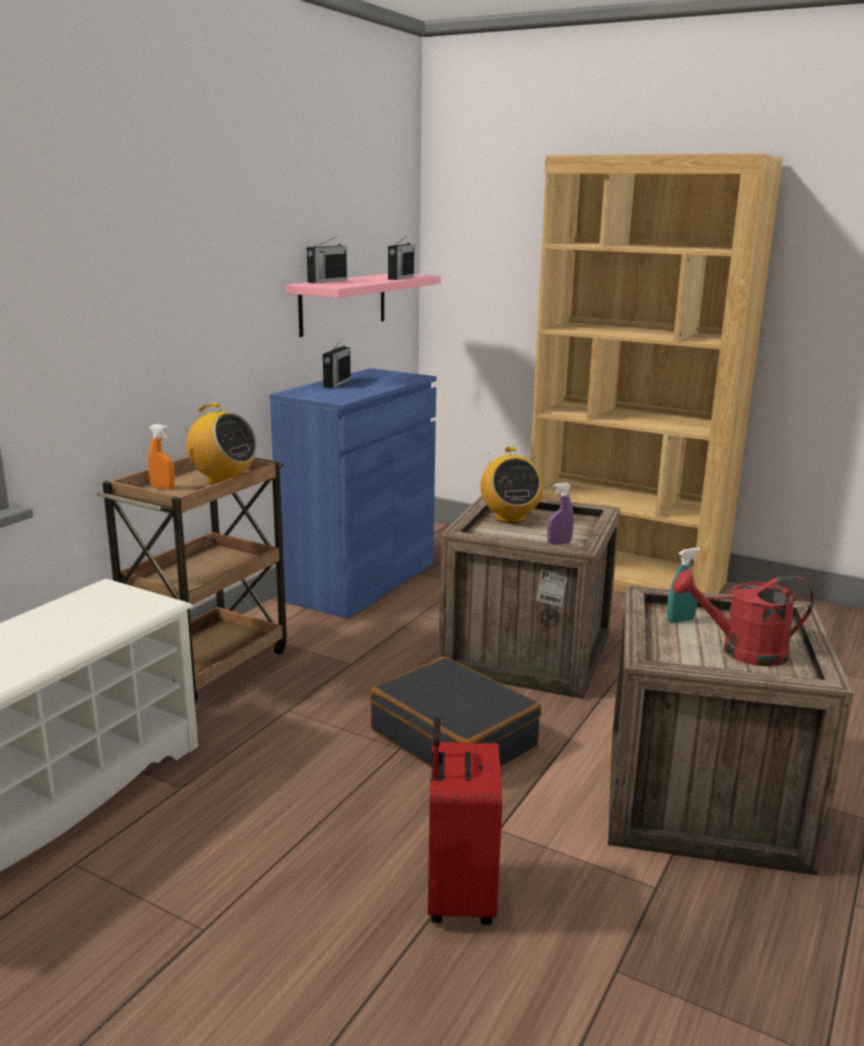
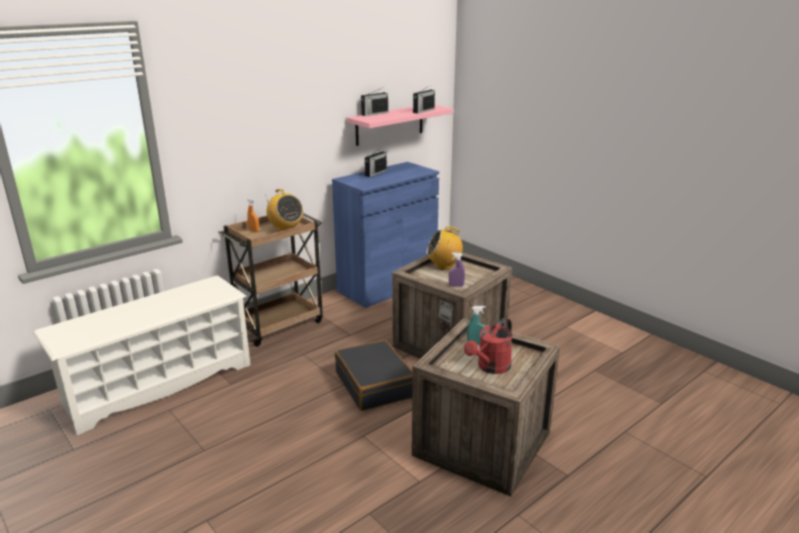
camera: 20 degrees right, 5 degrees up
(458, 897) = (321, 462): red suitcase -> none
(510, 518) = (444, 265): radio -> radio turned 75 degrees clockwise
(624, 577) = (546, 305): brown bookcase -> none
(742, 651) = (490, 367): red watering can -> red watering can turned 75 degrees counterclockwise

